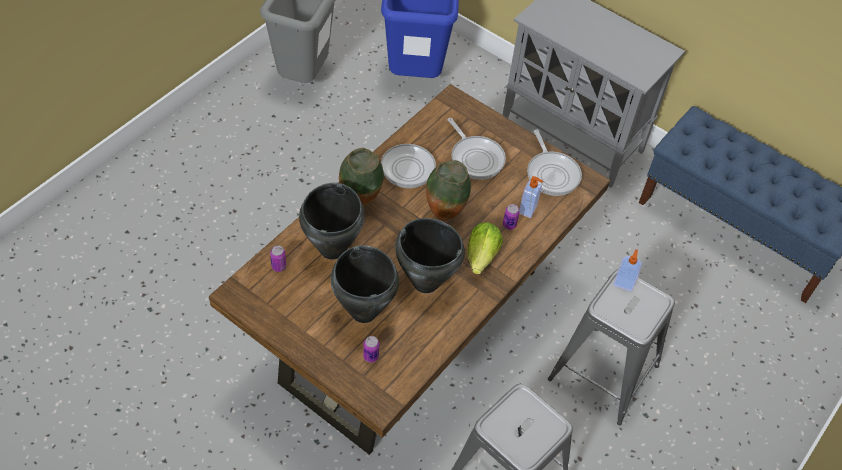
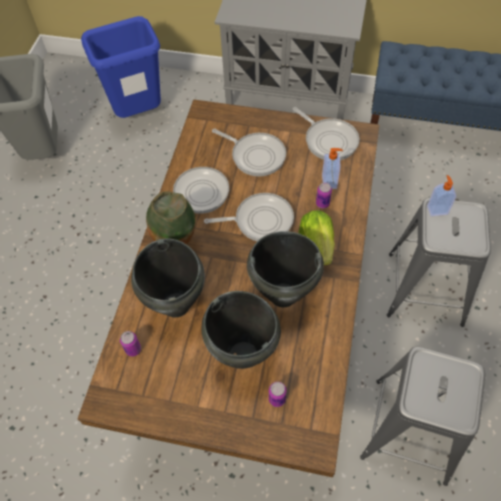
camera: 20 degrees left, 5 degrees up
(444, 214) = (260, 220): vase -> frying pan

